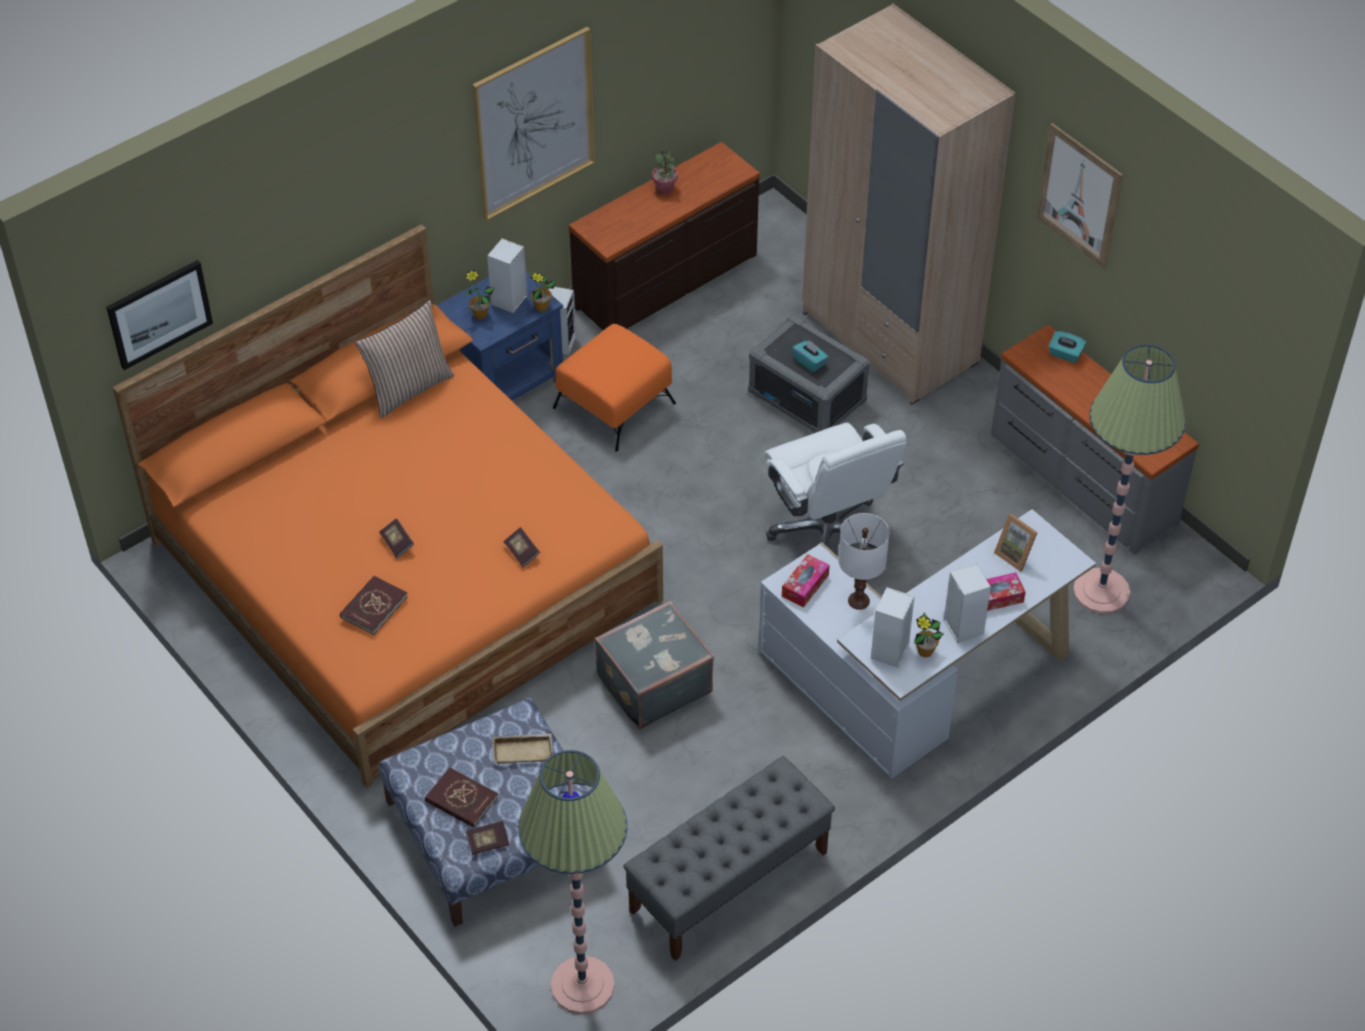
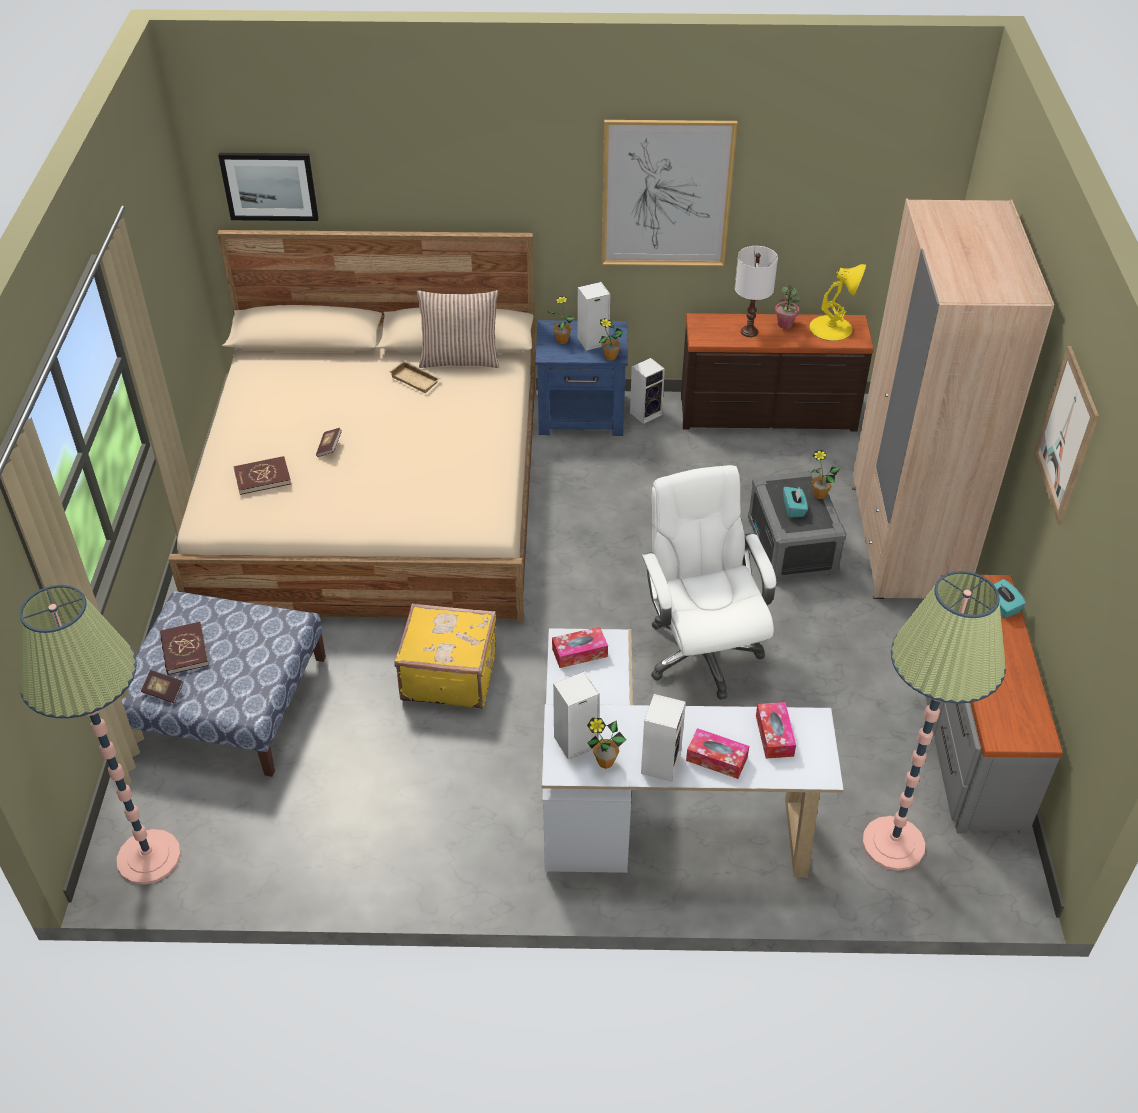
camera: 40 degrees right, 5 degrees down
(405, 569) = (376, 495): orange bed -> beige bed
(522, 552) = (403, 502): book -> none
(523, 750) = (264, 645): beige tray -> beige tray (416, 379)
(613, 405) = (637, 472): orange ottoman -> none
(652, 683) = (449, 675): grey suitcase -> yellow suitcase
(707, 171) = (832, 328): none -> yellow table lamp
(728, 882) = (334, 859): grey bench -> none
(817, 337) = (819, 494): none -> potted plant
(828, 534) = (701, 652): white office chair -> white office chair turned 150 degrees clockwise
(859, 601) = (610, 691): white table lamp -> white table lamp (749, 332)
(1016, 554) = (774, 735): picture frame -> tissue box

